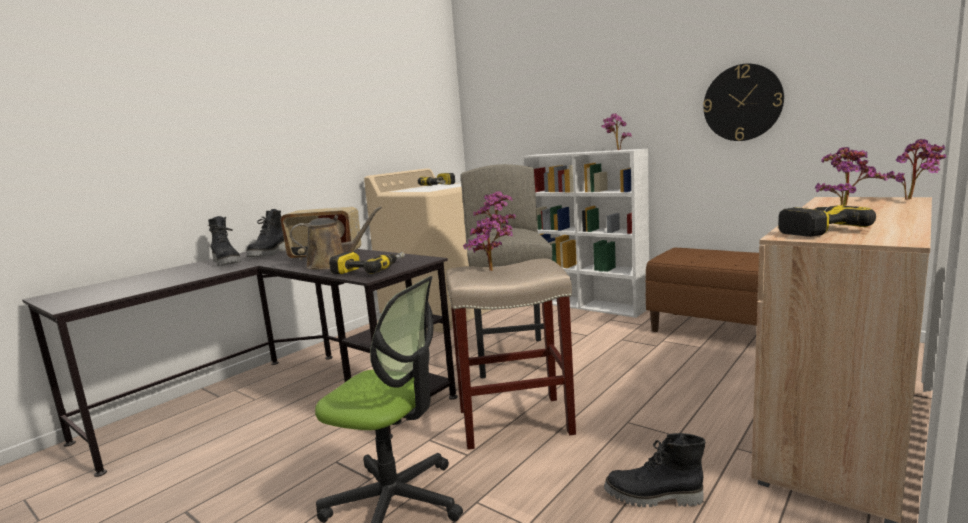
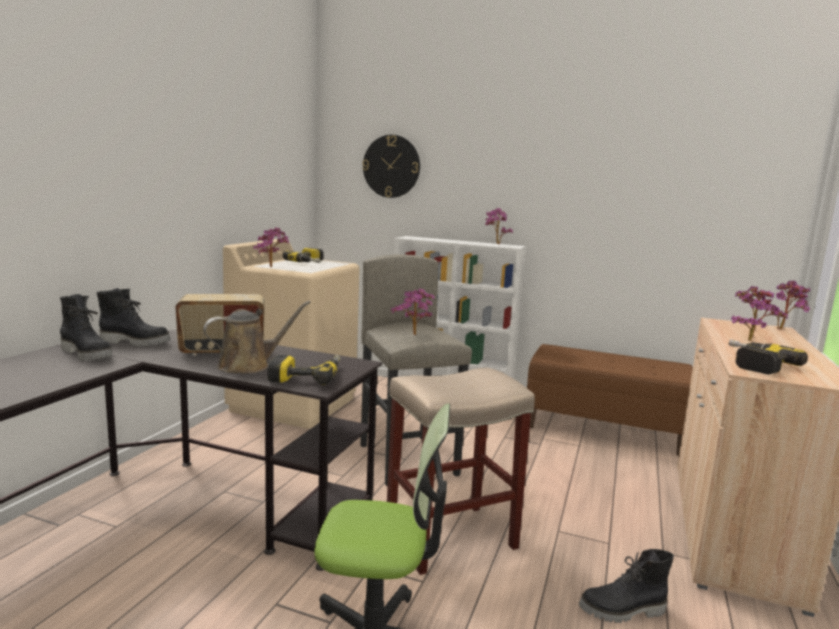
camera: 20 degrees left, 0 degrees up
(269, 254) = (136, 342): black boot -> black boot turned 75 degrees counterclockwise
(493, 271) = (453, 384): potted plant -> potted plant (272, 267)
(742, 103) = (618, 216): wall clock -> wall clock (391, 166)

